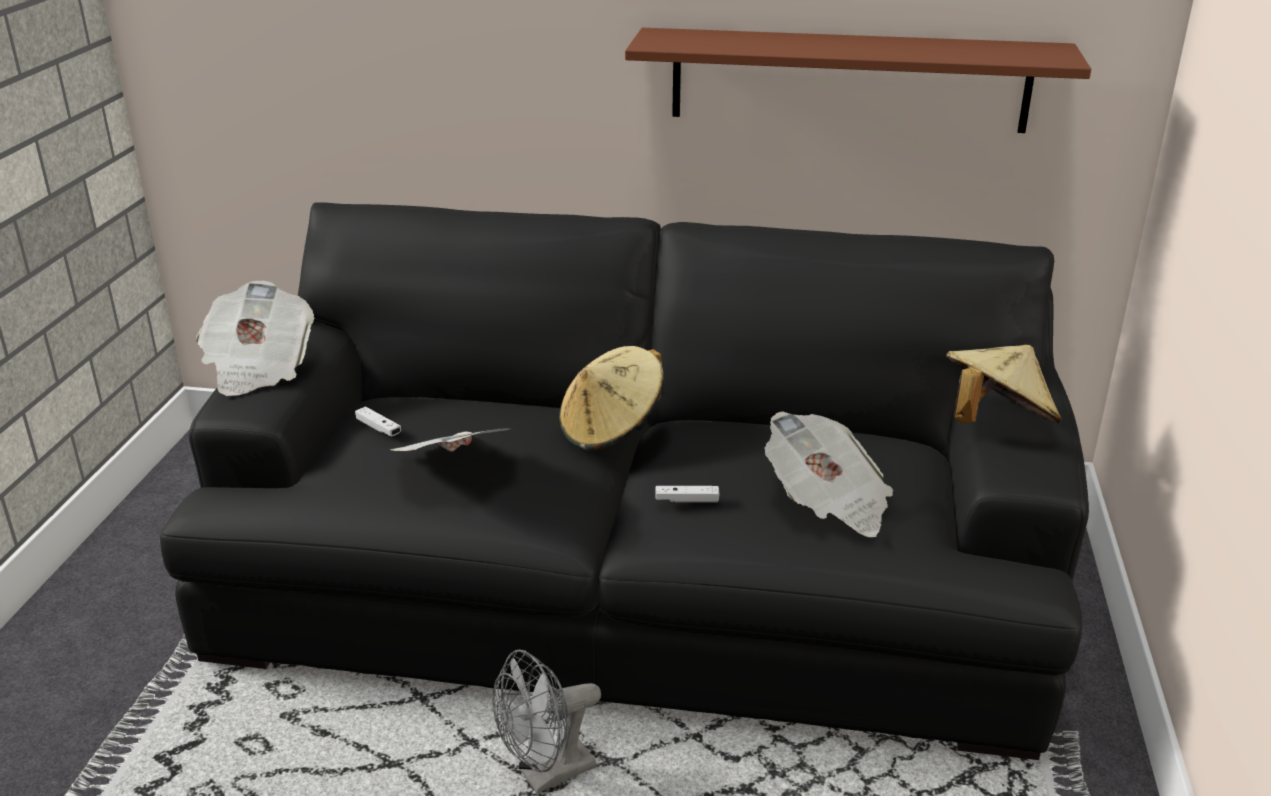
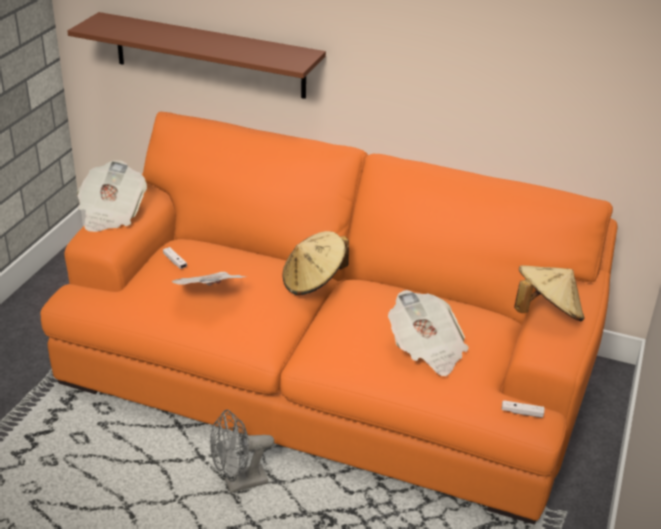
camera: 10 degrees right, 5 degrees up
(635, 578) = (327, 371): black sofa -> orange sofa
(687, 500) = (342, 335): white game controller -> white game controller (522, 413)
(849, 80) = (496, 76): brown shelf -> brown shelf (209, 55)

